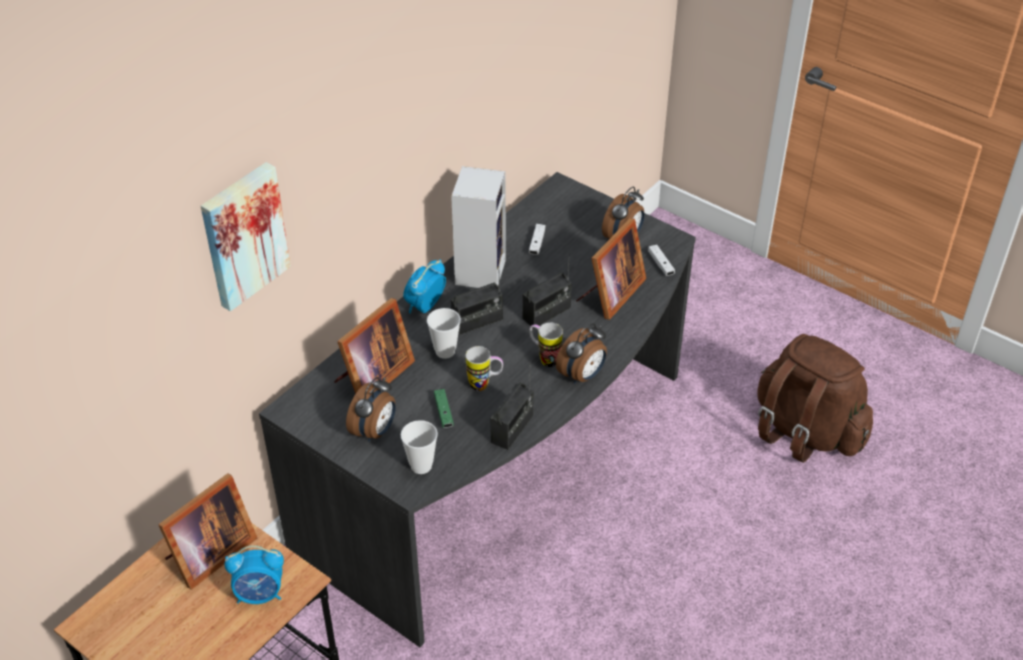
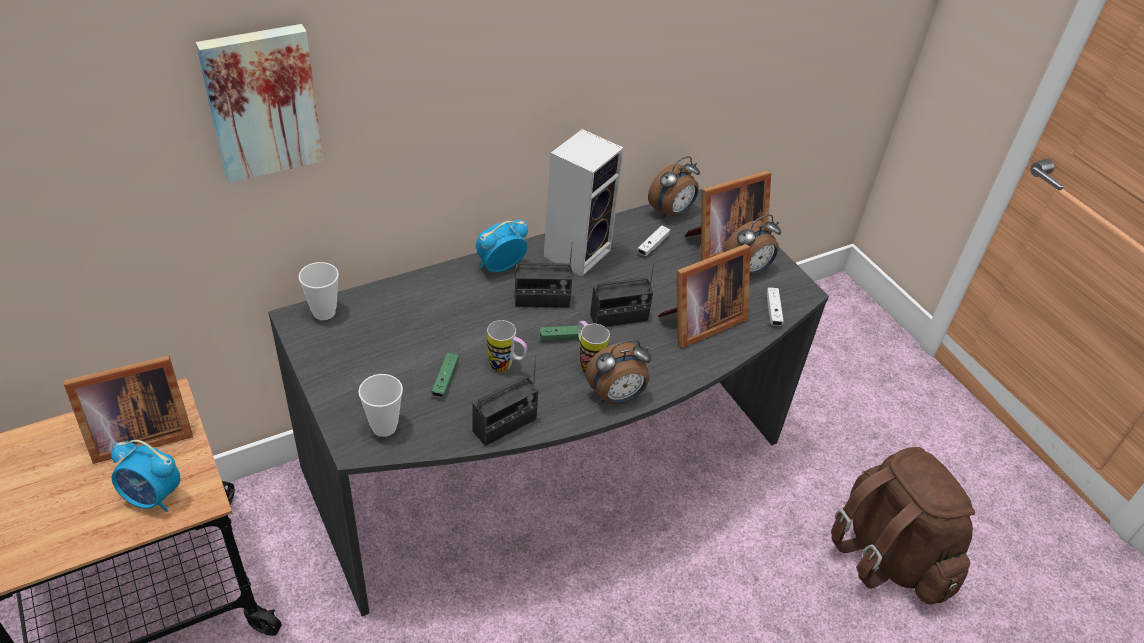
camera: 20 degrees right, 0 degrees up
(372, 377) = (400, 317): picture frame -> picture frame (721, 243)
(375, 431) = (364, 372): alarm clock -> alarm clock (672, 212)
(445, 351) = (489, 318): cup -> cup (324, 312)
(514, 344) = (565, 337): none -> green game controller

